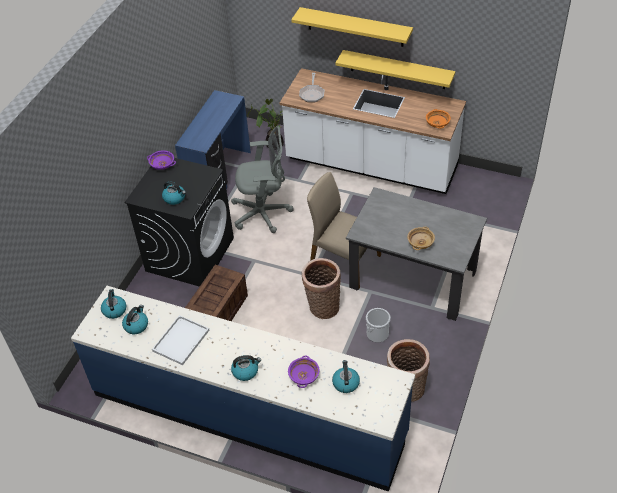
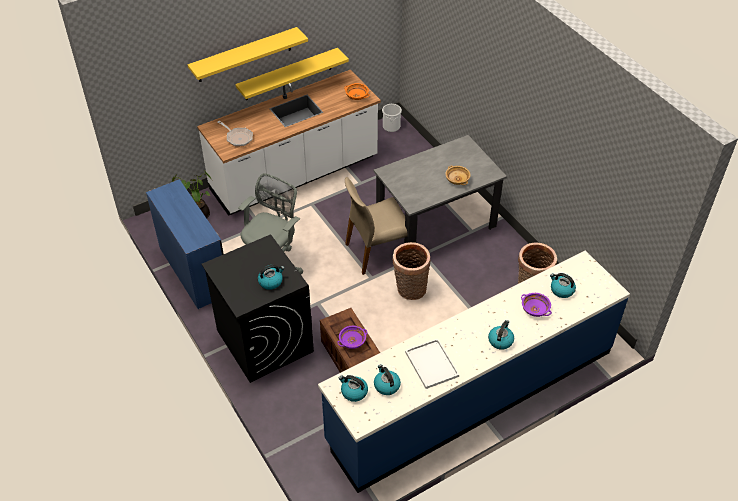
camera: 55 degrees left, 0 degrees up
(162, 165) = (218, 269): purple bowl -> purple bowl (352, 341)
(377, 334) = (467, 275): bucket -> bucket (391, 126)

